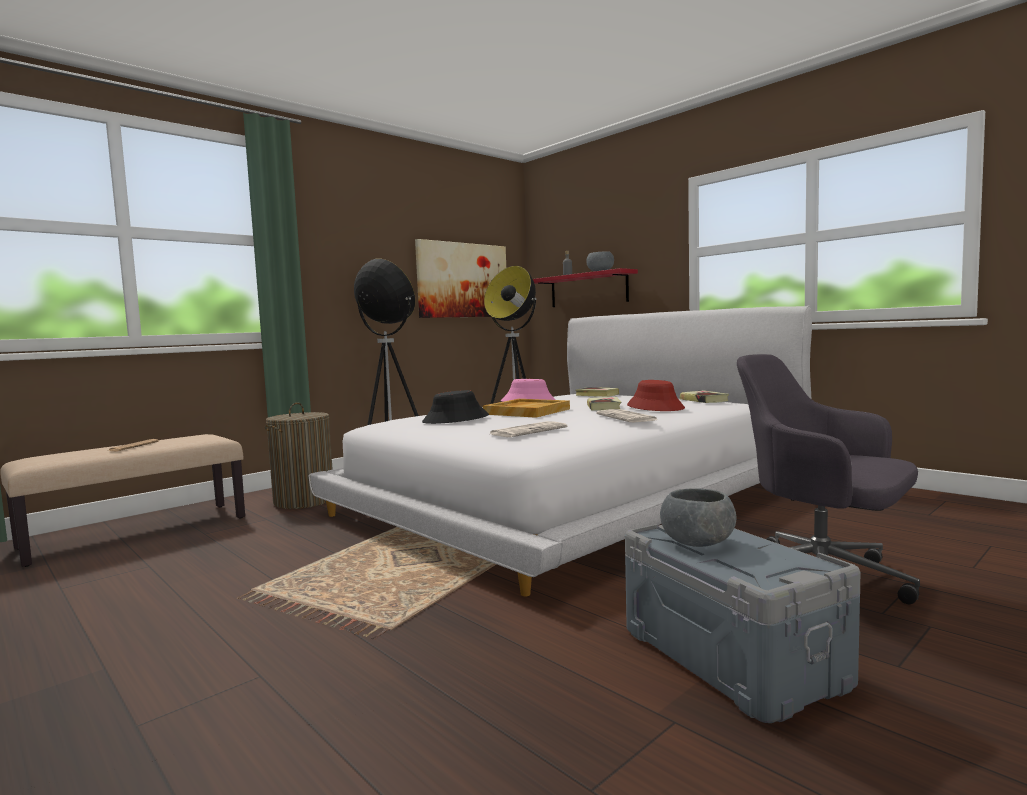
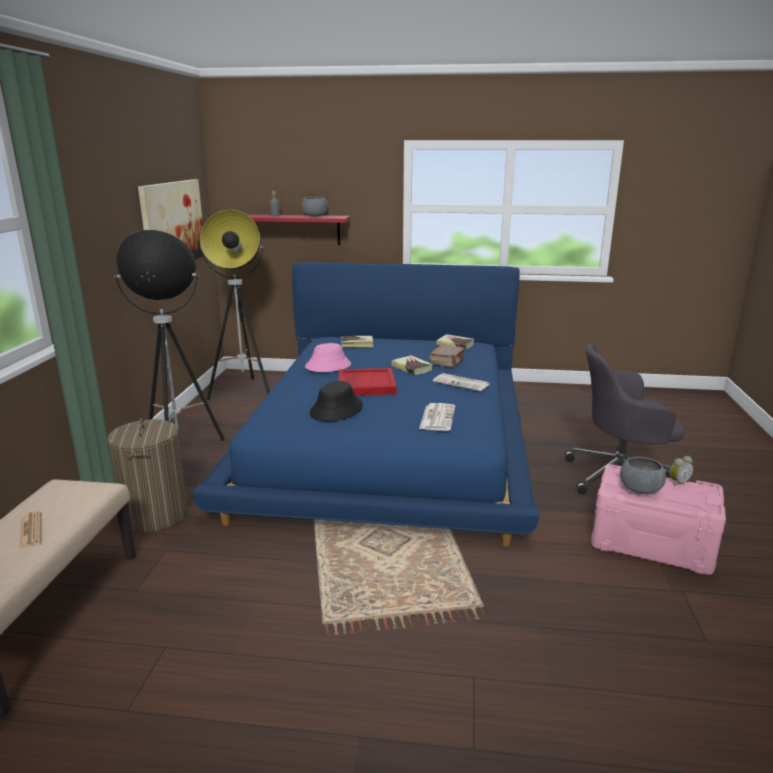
camera: 40 degrees left, 15 degrees up
(526, 411) = (366, 384): beige tray -> red tray
(572, 496) = (387, 442): white bed -> blue bed
(655, 407) = (447, 362): red hat -> brown book
(729, 657) = (651, 544): grey storage box -> pink storage box
(782, 550) = (677, 482): none -> alarm clock

